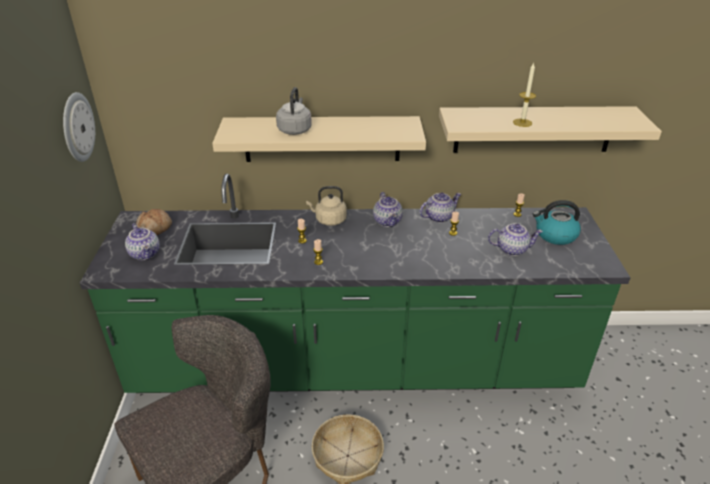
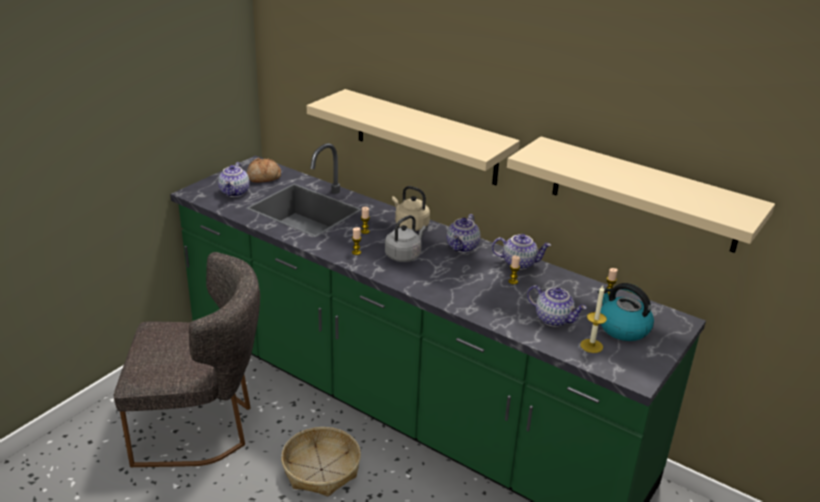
camera: 35 degrees right, 5 degrees down
(77, 127) = (217, 61): wall clock -> none
(295, 129) = (386, 115): grey kettle -> grey kettle (404, 255)
(522, 122) = (600, 174): candle -> candle (591, 346)

